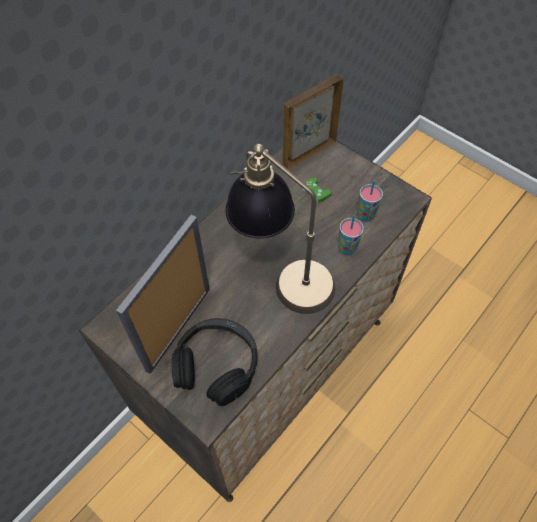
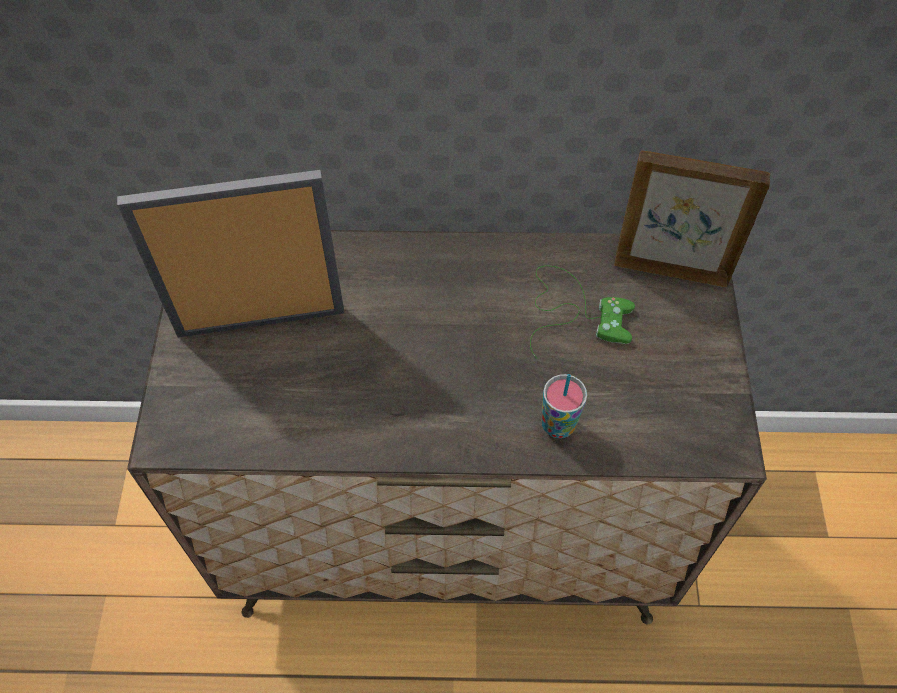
camera: 50 degrees right, 0 degrees up
(217, 365) = (245, 398): black headphones -> none
(282, 275) = (440, 377): table lamp -> none
(366, 215) = (639, 411): cup -> none

